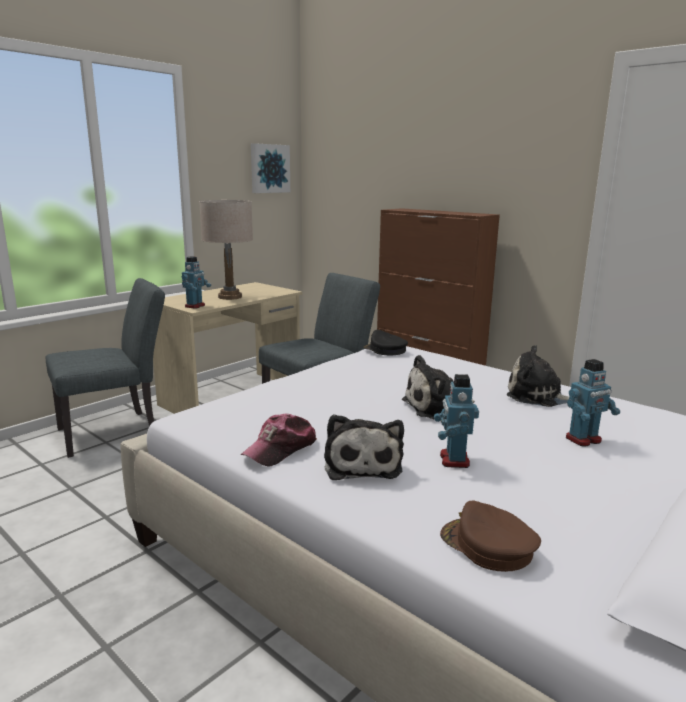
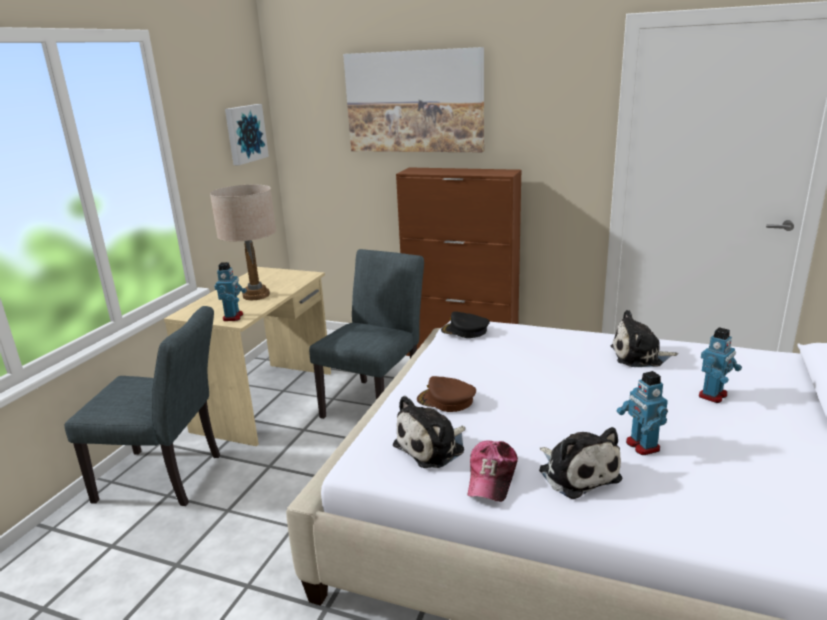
camera: 20 degrees left, 5 degrees up
(116, 431) = (168, 478): grey chair -> grey chair turned 60 degrees clockwise
(412, 146) = (414, 102): none -> picture
(437, 407) = (575, 390): plush toy -> plush toy (433, 447)
(487, 545) = (744, 525): brown cap -> brown cap (446, 400)

